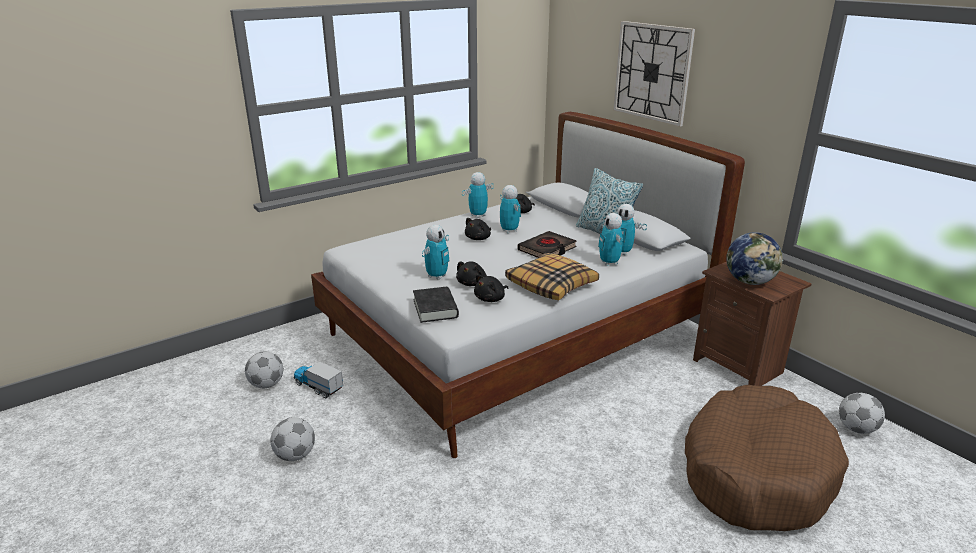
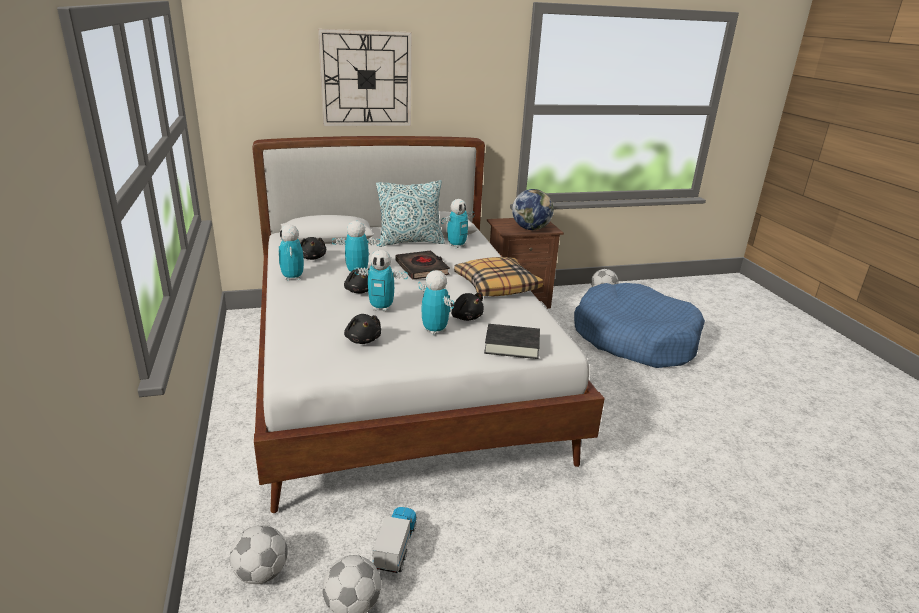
camera: 70 degrees left, 0 degrees up
(295, 455) = (531, 592): football -> football (261, 573)
(318, 387) = (396, 547): toy truck -> toy truck turned 135 degrees clockwise
(491, 299) = (507, 316): black plush toy -> black plush toy (363, 339)
(609, 263) = (472, 255): toy robot -> toy robot (381, 308)
(756, 472) = (634, 339): brown dog bed -> blue dog bed

